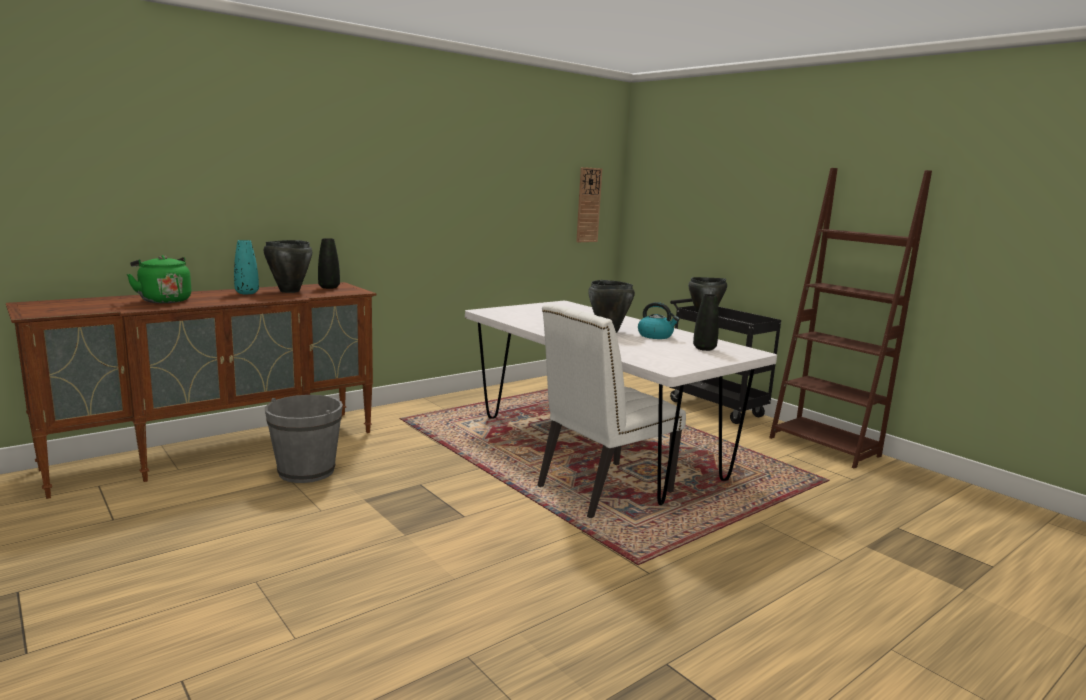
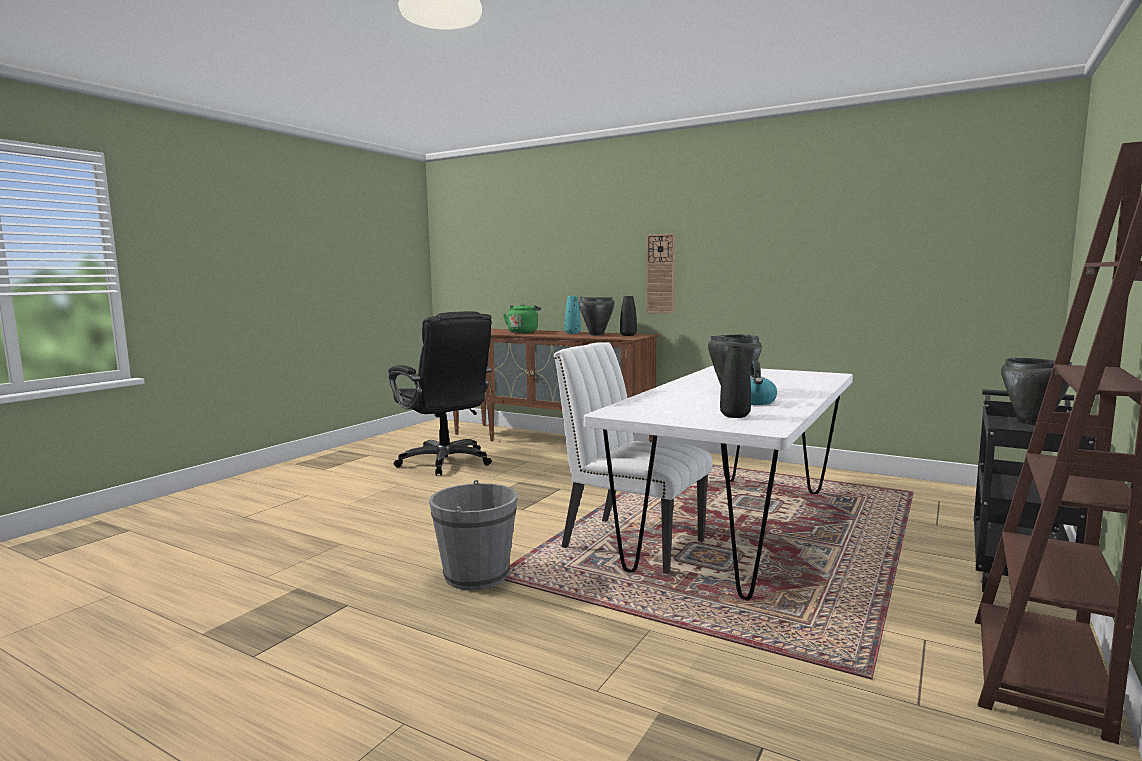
camera: 70 degrees right, 5 degrees down
(194, 529) = (445, 461): none -> black office chair
(306, 471) = (543, 461): grey bucket -> grey bucket (476, 575)
(588, 205) = (987, 261): wall clock -> wall clock (660, 274)

